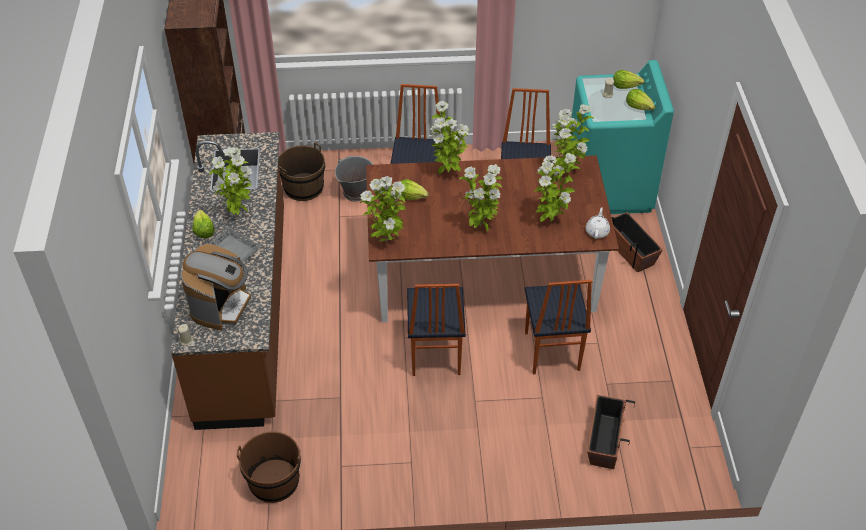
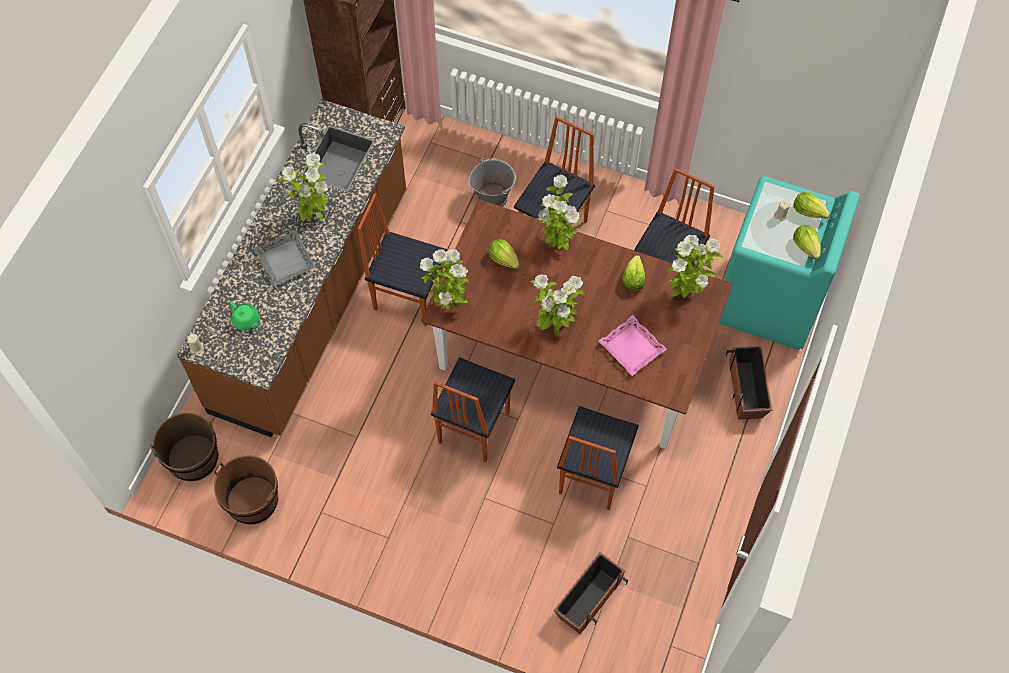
camera: 25 degrees right, 15 degrees up
(203, 230) = (271, 223): lettuce -> lettuce (633, 279)
(221, 306) = (247, 321): coffee machine -> green teapot
(304, 188) = (442, 171): brown bucket -> brown bucket (193, 458)
(326, 281) = (408, 296): none -> chair
(550, 220) = (632, 348): potted plant -> pink tray
(597, 231) = (674, 382): white teapot -> none

